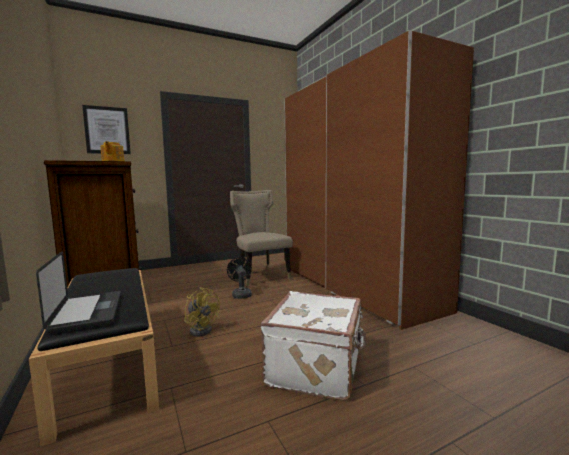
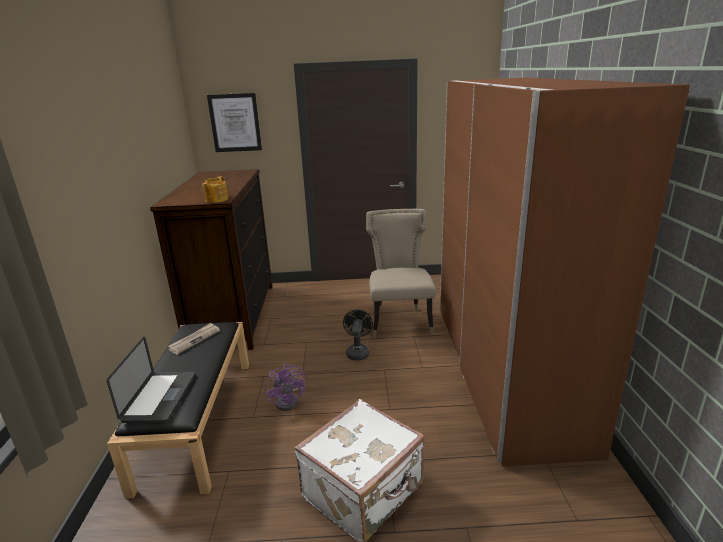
camera: 25 degrees right, 15 degrees up
(100, 278) = (195, 339): none -> newspaper
(202, 329) = (290, 400): yellow fan -> purple fan

